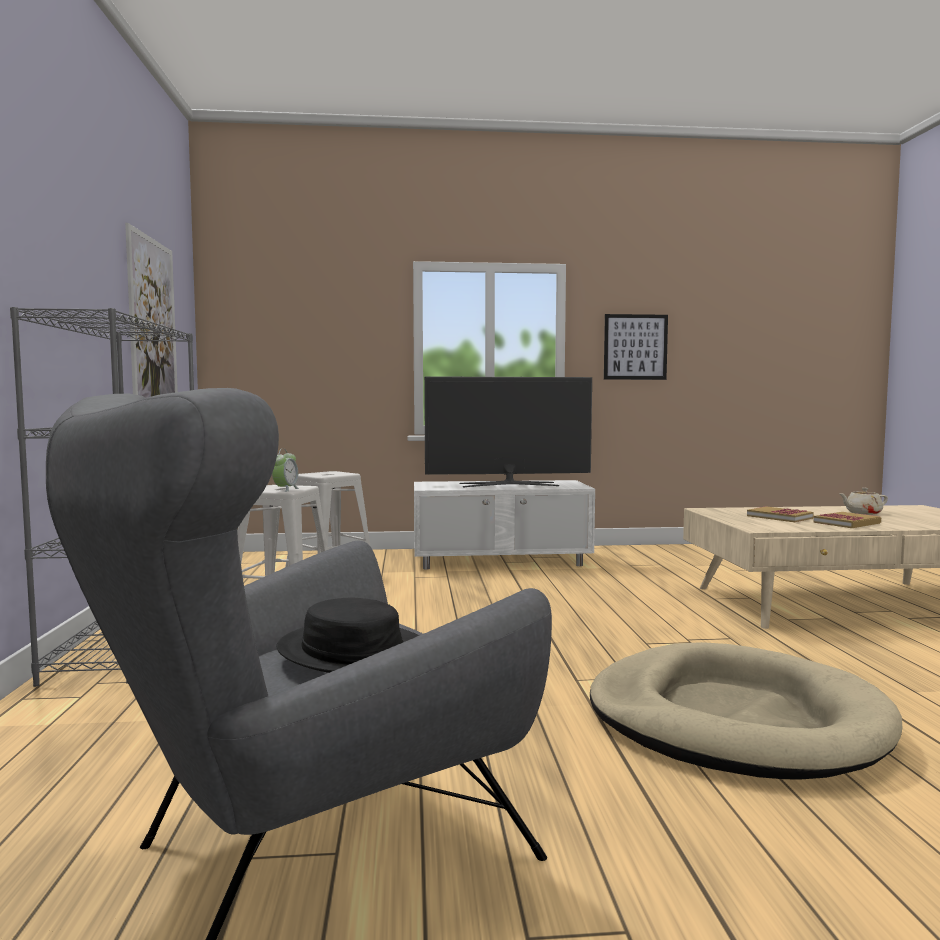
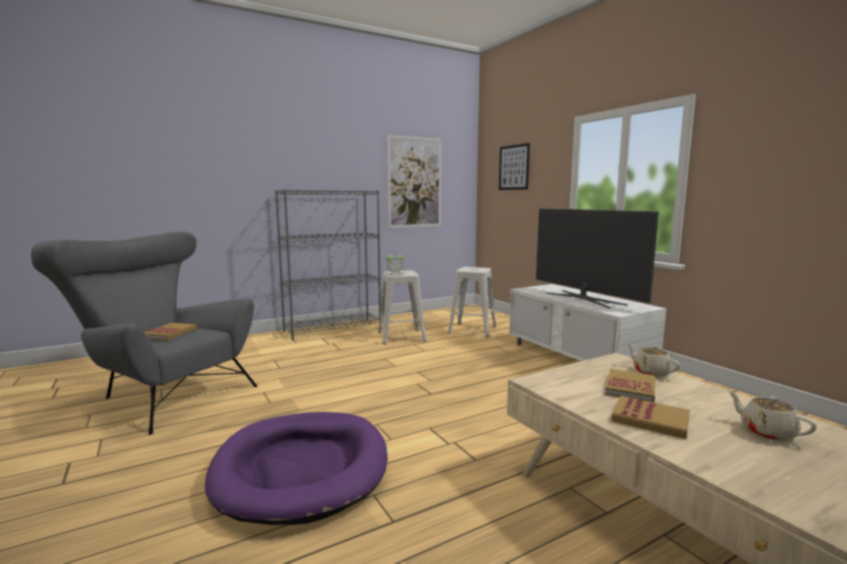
camera: 65 degrees right, 5 degrees up
(352, 651) = (170, 333): black hat -> book
(635, 347) = (766, 174): picture -> picture (514, 167)
(734, 720) = (302, 469): beige dog bed -> purple dog bed
(742, 510) = (651, 372): none -> beige teapot

